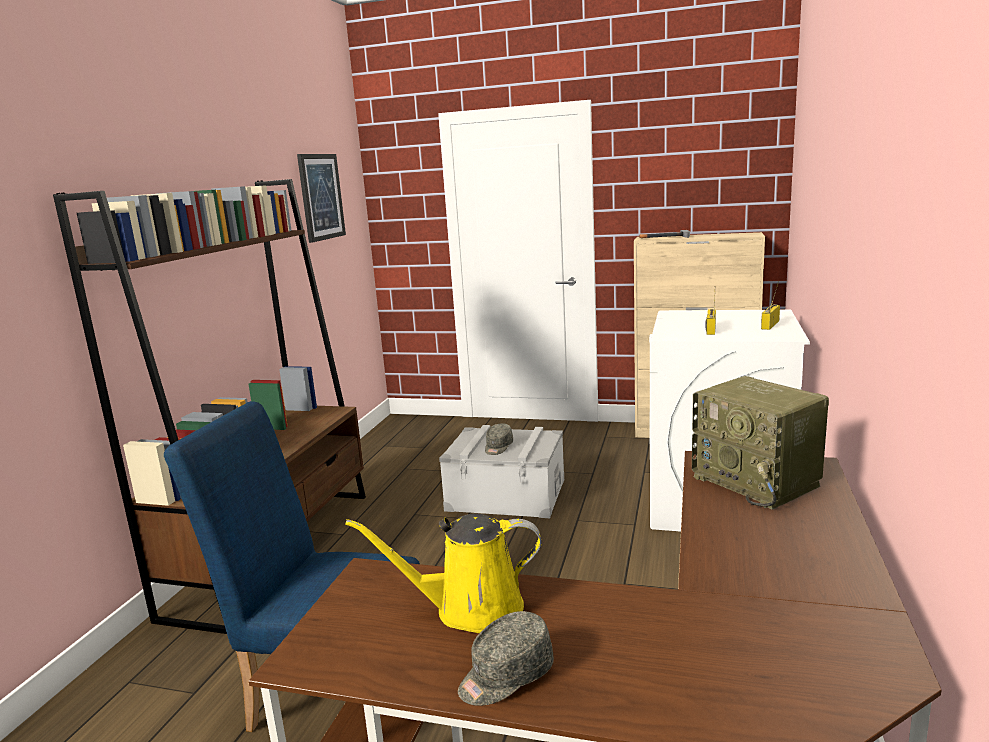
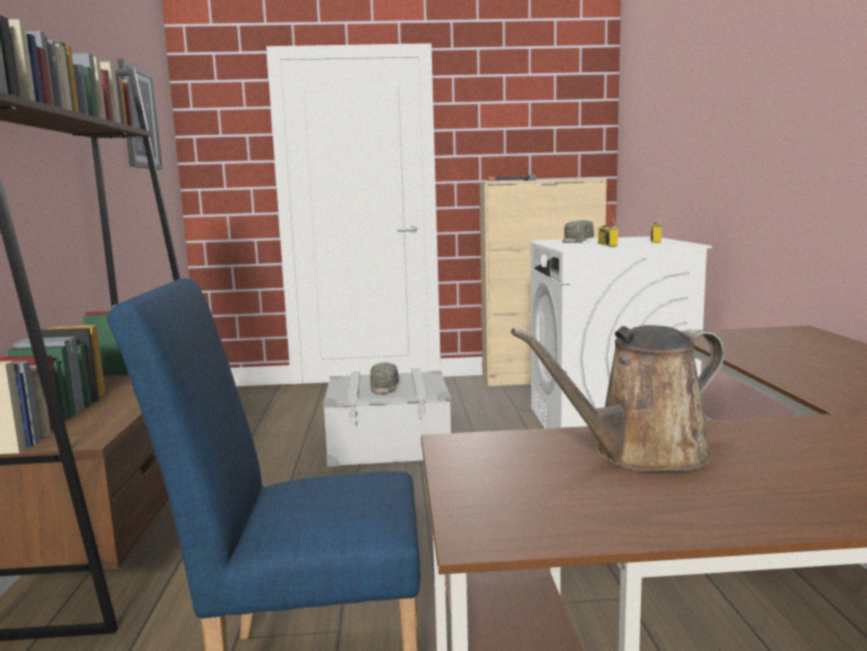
camera: 20 degrees left, 5 degrees down
(470, 609) = (641, 455): yellow watering can -> brown watering can
(505, 676) = (781, 501): grey cap -> grey cap (576, 241)
(758, 482) = (771, 342): radio -> none

